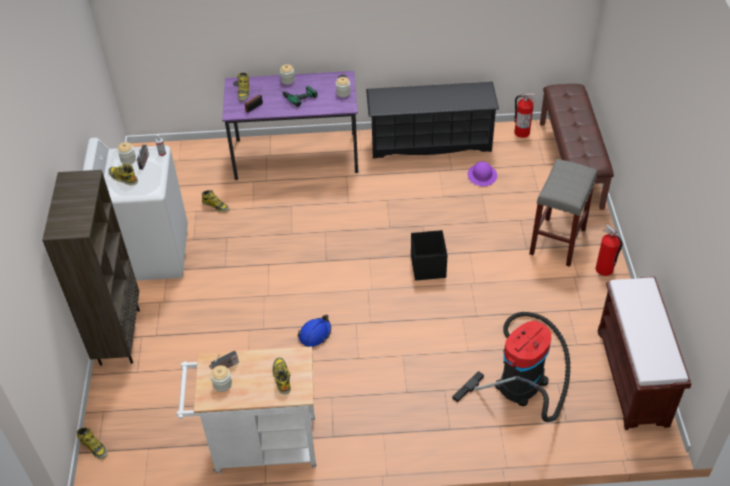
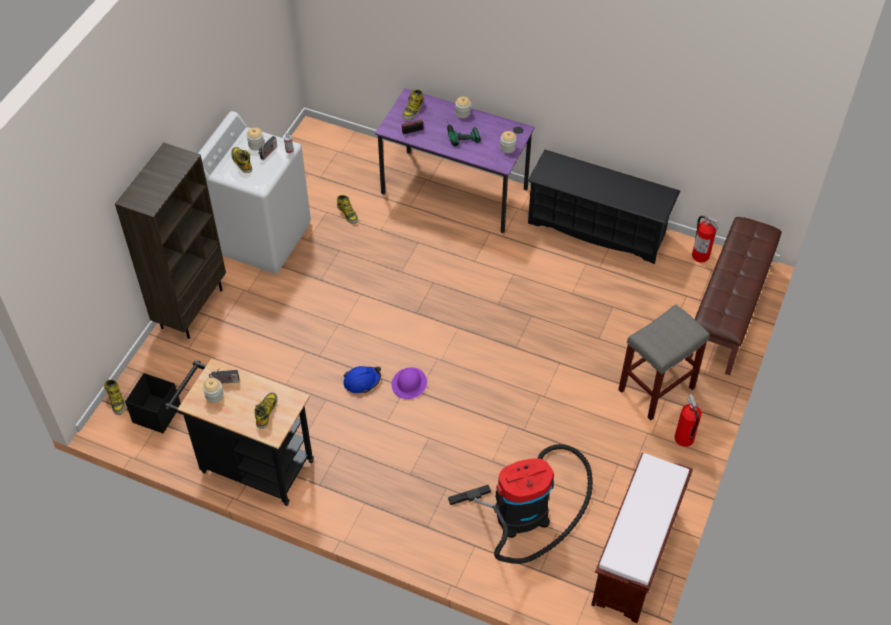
camera: 25 degrees right, 5 degrees up
(259, 447) = (251, 464): white cart -> black cart
(428, 267) = (508, 361): black storage box -> black storage box (156, 414)
(482, 175) = (626, 286): purple hard hat -> purple hard hat (409, 384)

